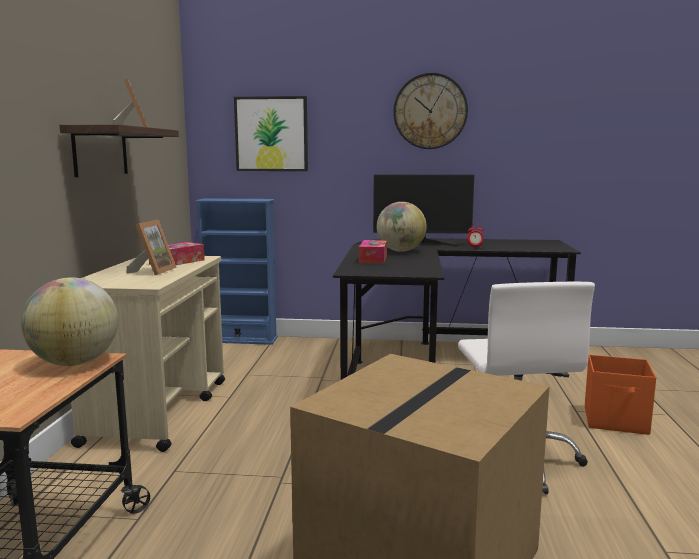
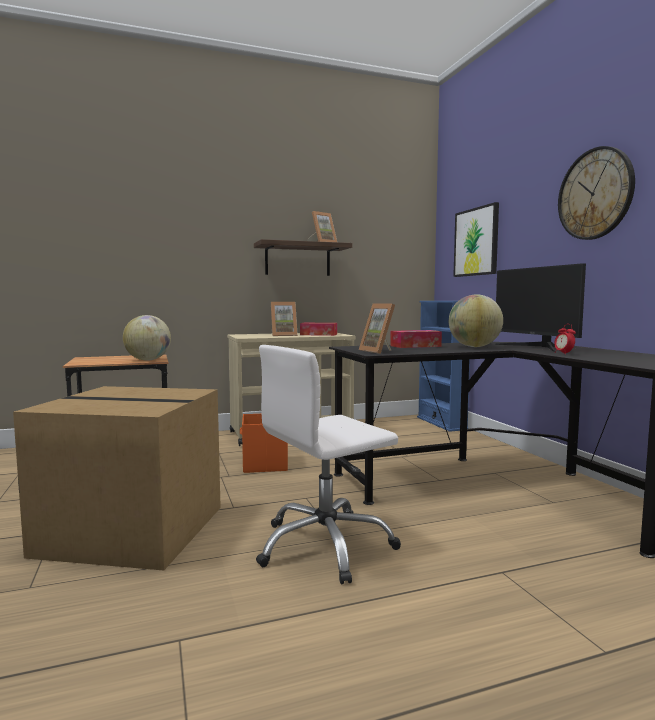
camera: 65 degrees right, 5 degrees down
(411, 270) = (380, 351): none -> picture frame
(616, 421) = (508, 603): orange storage box -> orange storage box (264, 465)

